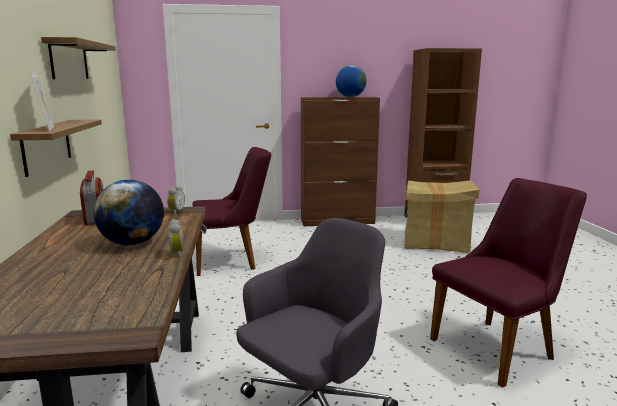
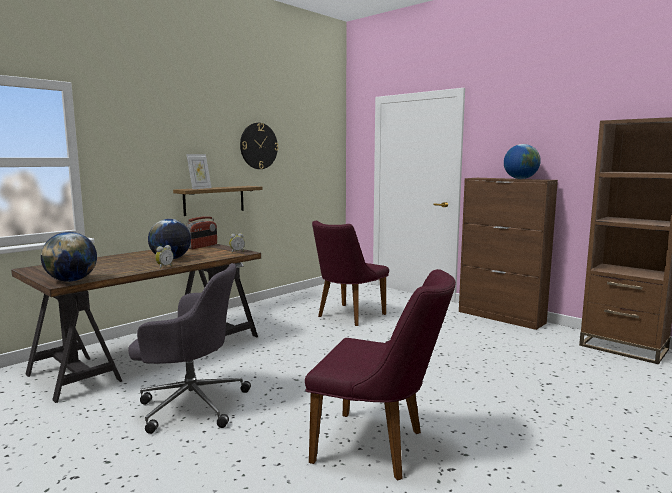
camera: 50 degrees right, 5 degrees down
(69, 60) = (258, 146): shelf -> wall clock
(131, 321) = (72, 280): none -> globe
(232, 260) = (347, 316): purple chair -> purple chair turned 90 degrees clockwise
(436, 242) = (561, 364): cardboard box -> none

